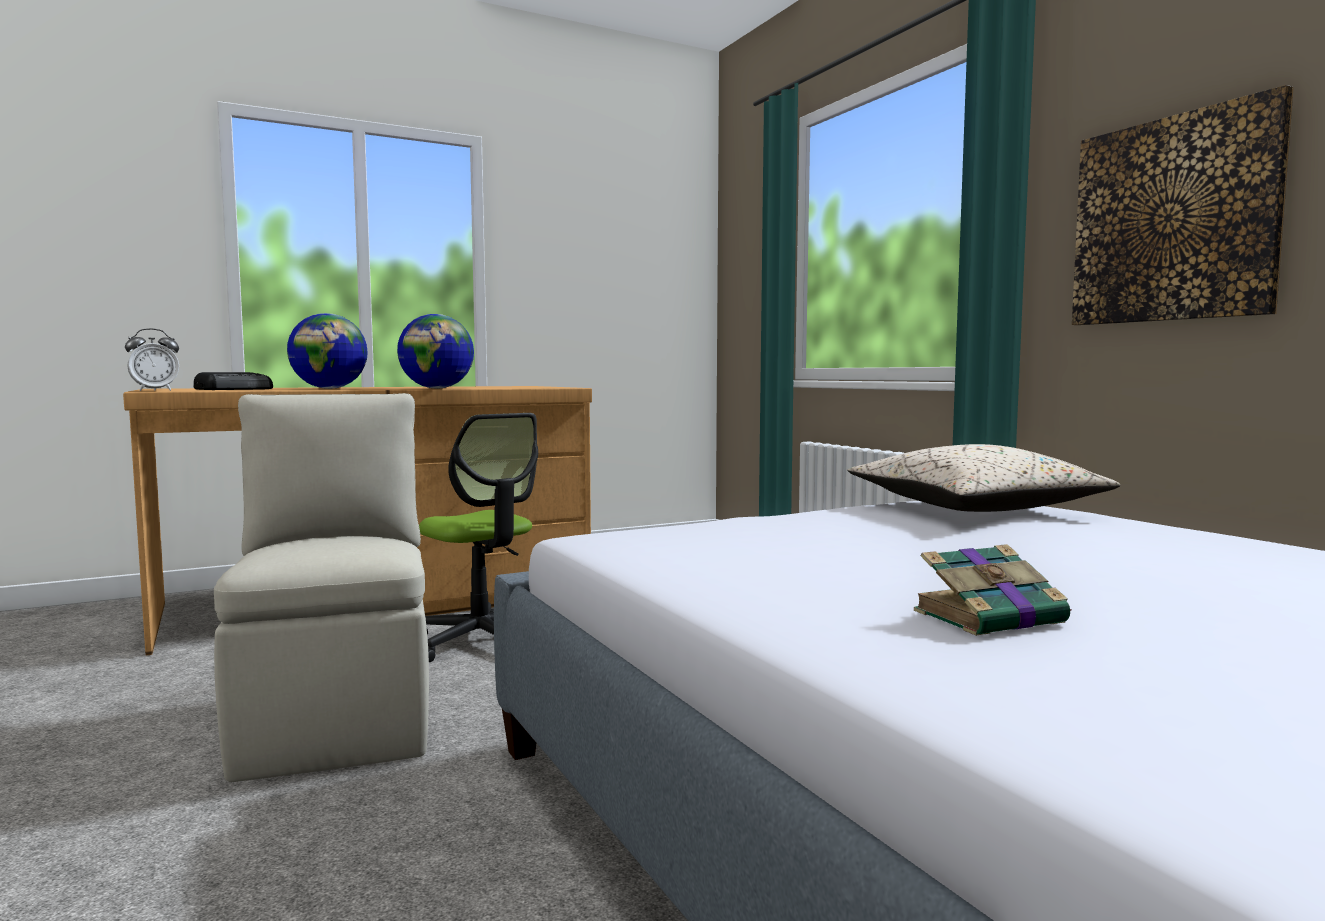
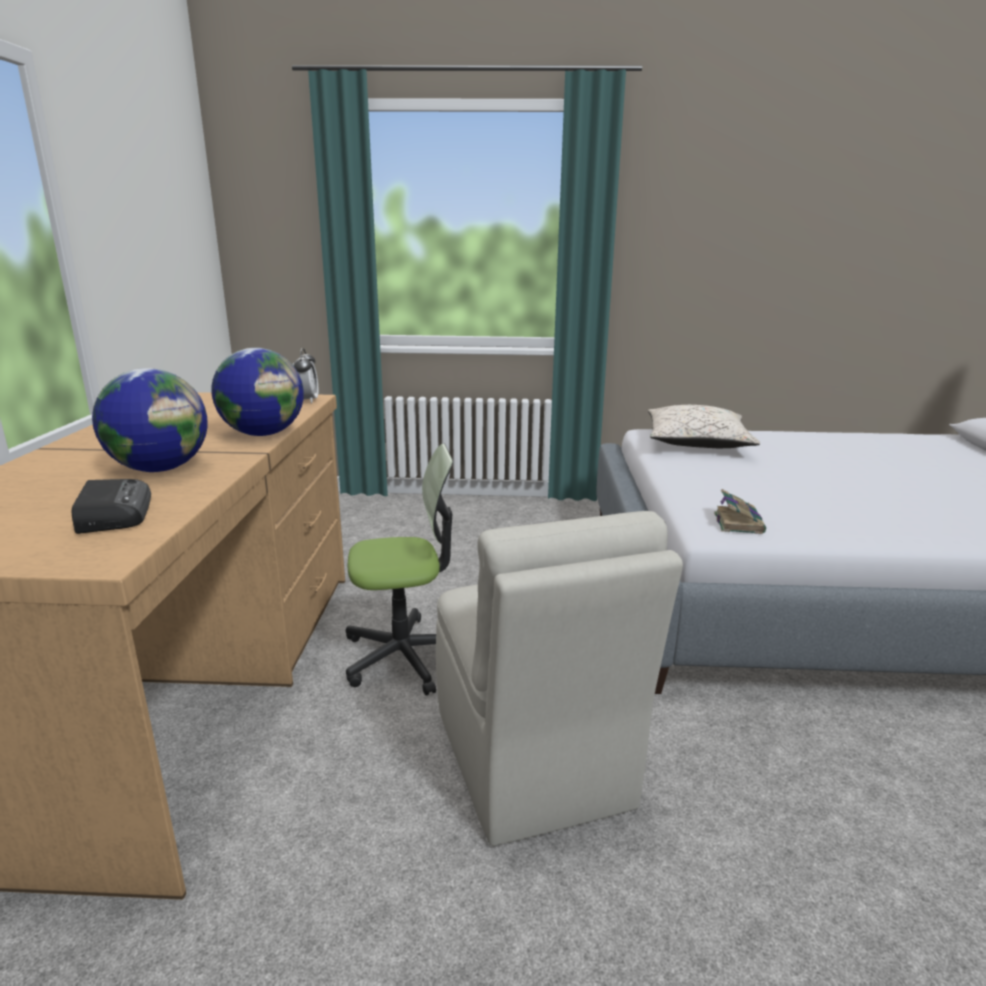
camera: 60 degrees left, 15 degrees up
(155, 390) = (81, 559): alarm clock -> alarm clock (307, 401)
(338, 719) = (532, 761): beige chair -> beige chair turned 120 degrees counterclockwise
(992, 617) = (931, 506): book -> book (738, 522)
(1173, 220) = (688, 260): picture -> none

